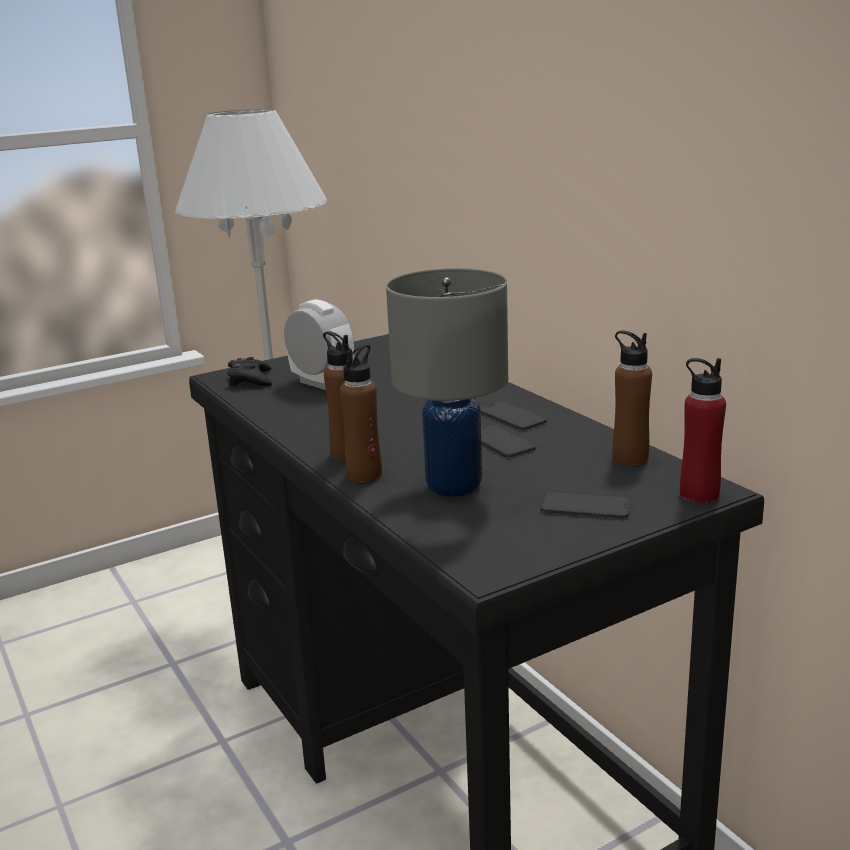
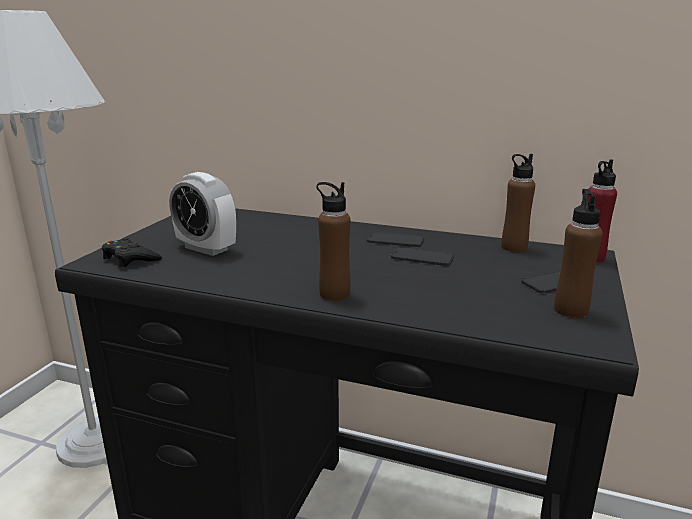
camera: 40 degrees left, 0 degrees up
(322, 383) = (206, 248): alarm clock -> alarm clock turned 150 degrees counterclockwise
(364, 474) = (378, 304): brown bottle -> brown bottle (571, 310)
(455, 485) = (455, 293): grey table lamp -> none

